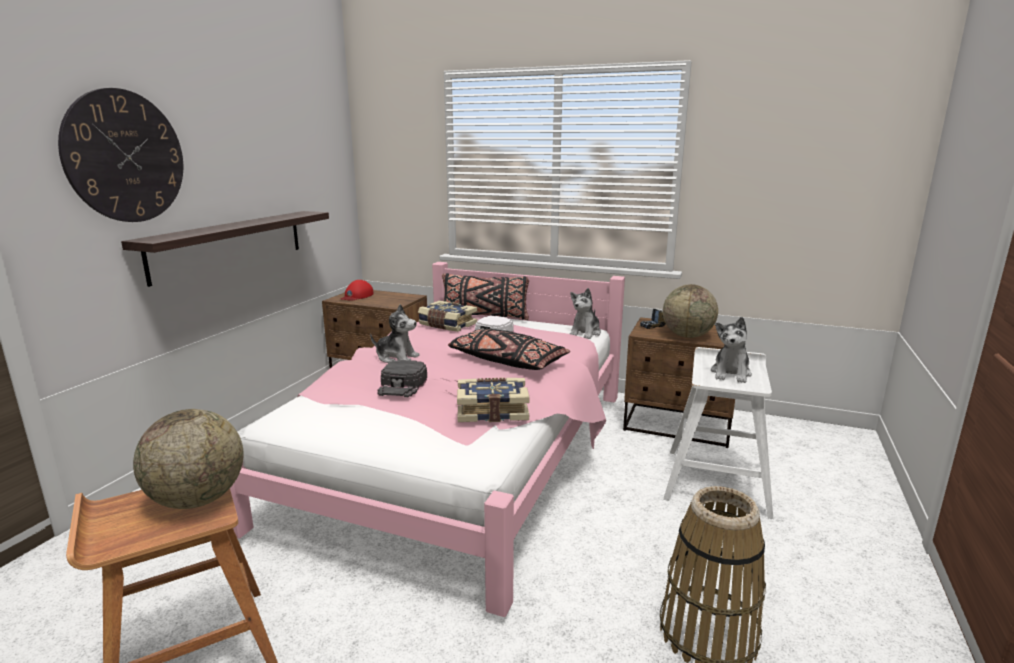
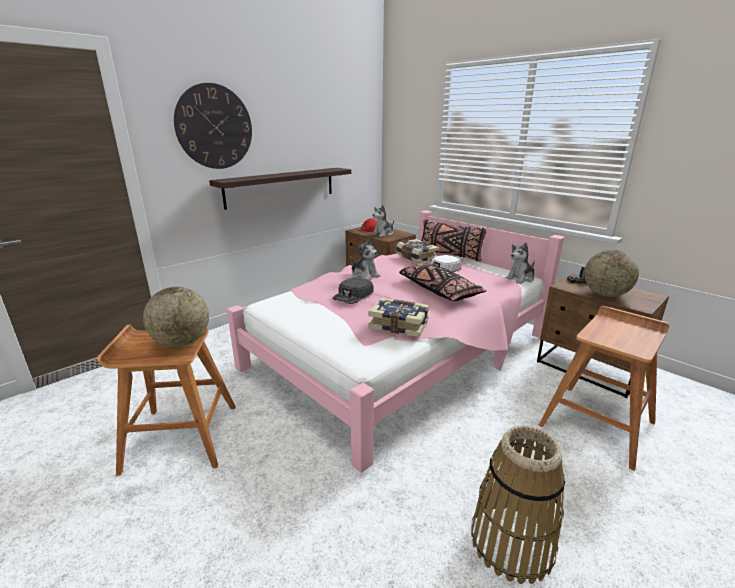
camera: 25 degrees right, 5 degrees up
(717, 481) = (597, 423): white stool -> brown stool
(731, 373) = (622, 334): plush toy -> plush toy (383, 234)

